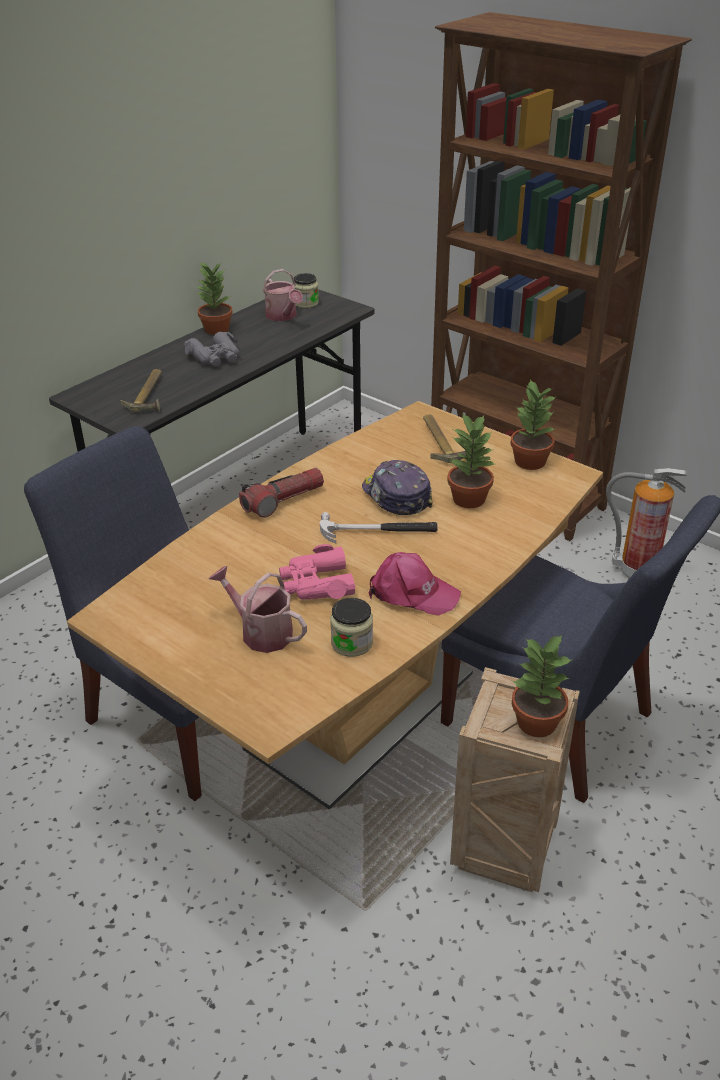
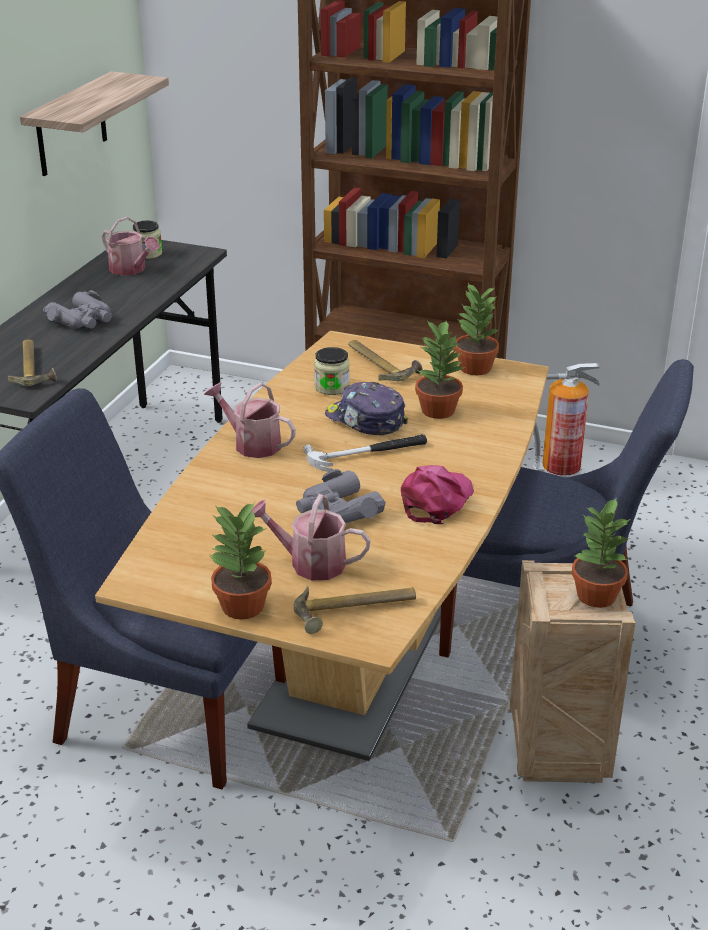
camera: 20 degrees left, 5 degrees down
(216, 329) = (63, 292): potted plant -> potted plant (241, 606)
(245, 181) = (71, 125): none -> shelf
(271, 691) = (355, 610): none -> hammer
(283, 501) = (252, 443): flashlight -> watering can
(316, 584) = (337, 511): pink binoculars -> grey binoculars
(352, 643) = (406, 554): jar -> jar (332, 387)
(412, 593) = (436, 501): pink cap -> pink cap turned 60 degrees counterclockwise

